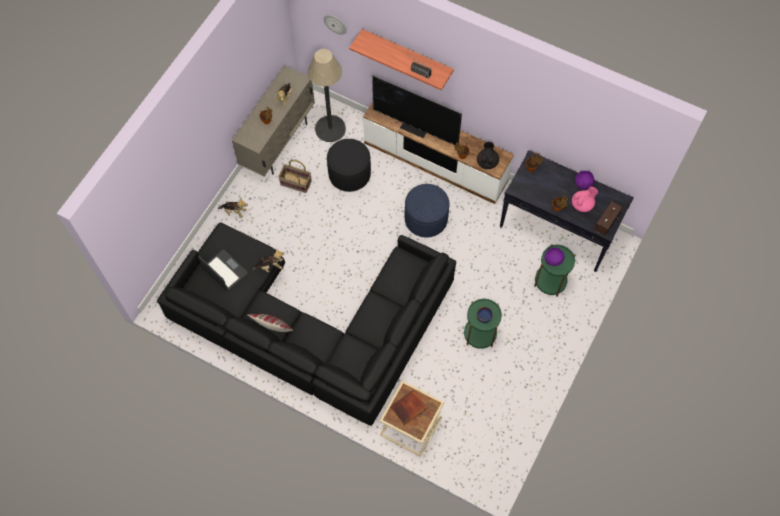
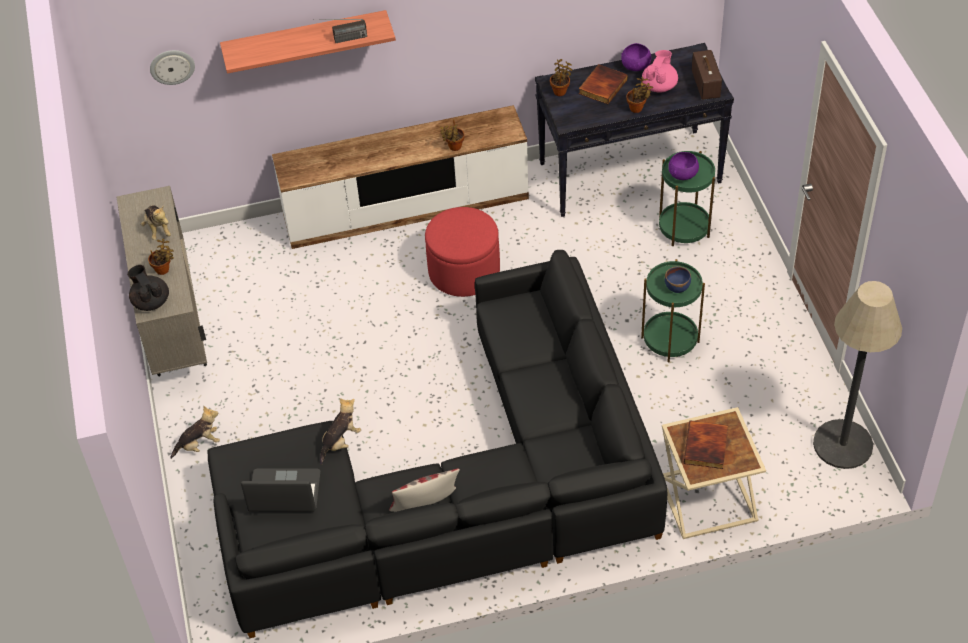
camera: 40 degrees left, 15 degrees down
(295, 183) = (249, 353): basket -> none
(330, 129) = (228, 264): floor lamp -> floor lamp (843, 444)
(349, 174) = (310, 293): black ottoman -> none
(415, 127) = (362, 158): television -> none
(426, 219) = (464, 271): blue ottoman -> red ottoman
(487, 162) = (492, 133): black teapot -> black teapot (151, 301)
(554, 181) = (602, 86): none -> book

